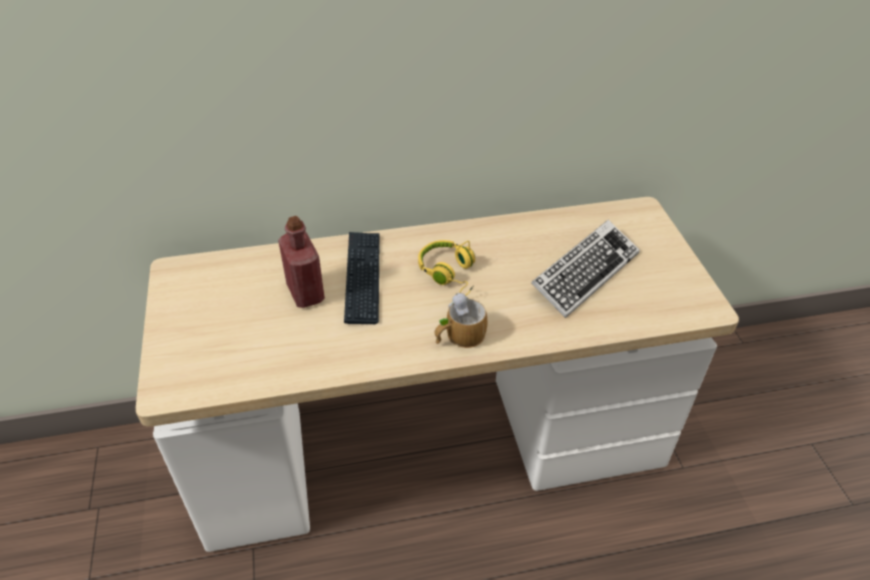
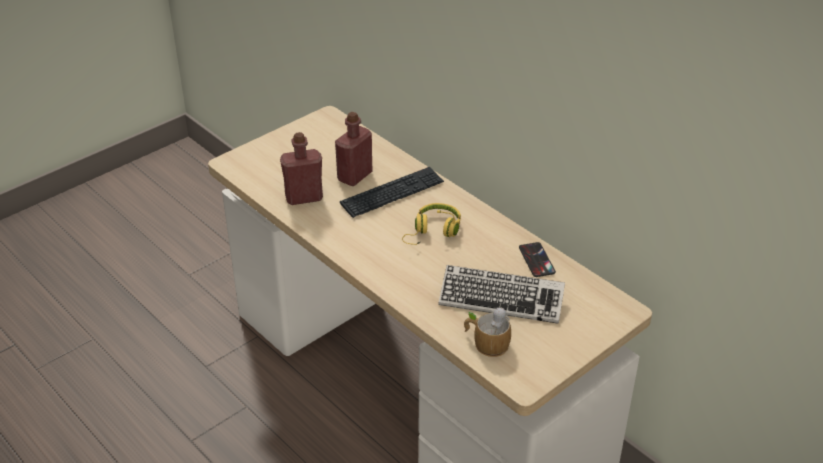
camera: 60 degrees right, 5 degrees down
(303, 350) = (304, 197): none -> red bottle
(459, 336) = (373, 259): mug -> mug (486, 342)
(543, 228) = (536, 260): none -> phone

